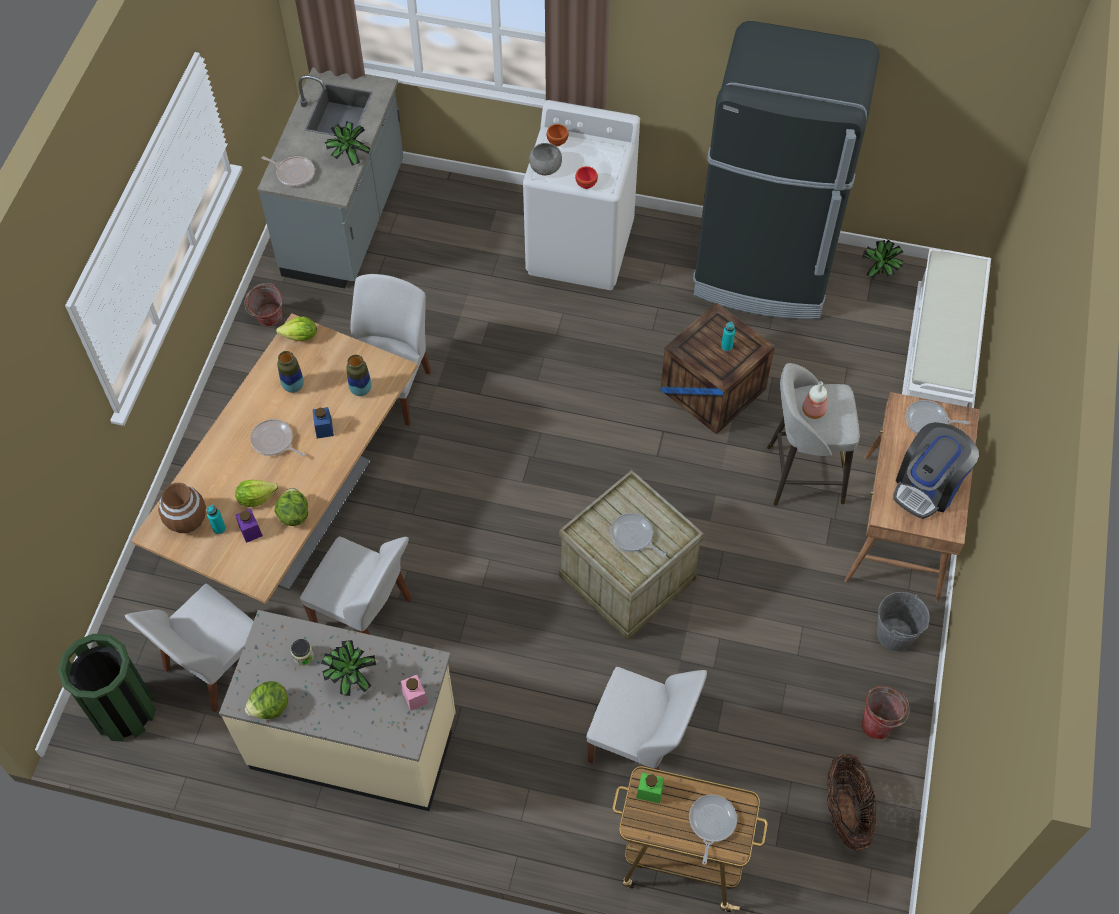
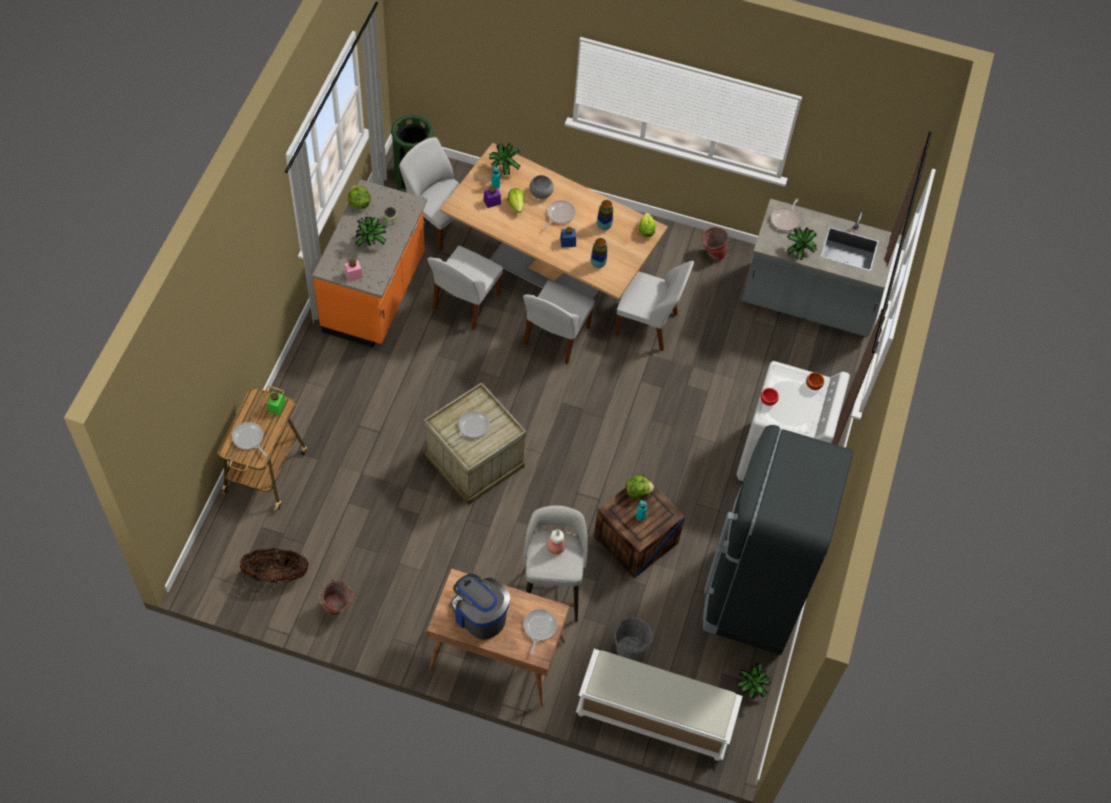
camera: 90 degrees right, 0 degrees up
(187, 520) = (503, 169): brown vase -> potted plant
(294, 515) = (501, 224): lettuce -> lettuce (637, 492)
(354, 741) = (375, 294): beige counter -> orange counter
(546, 168) = (785, 375): grey bowl -> grey bowl (541, 193)
(640, 745) = (346, 455): white chair -> white chair (555, 337)
(711, 823) = (249, 439): frying pan -> frying pan turned 150 degrees counterclockwise
(895, 634) = (405, 633): grey bucket -> grey bucket (630, 648)

